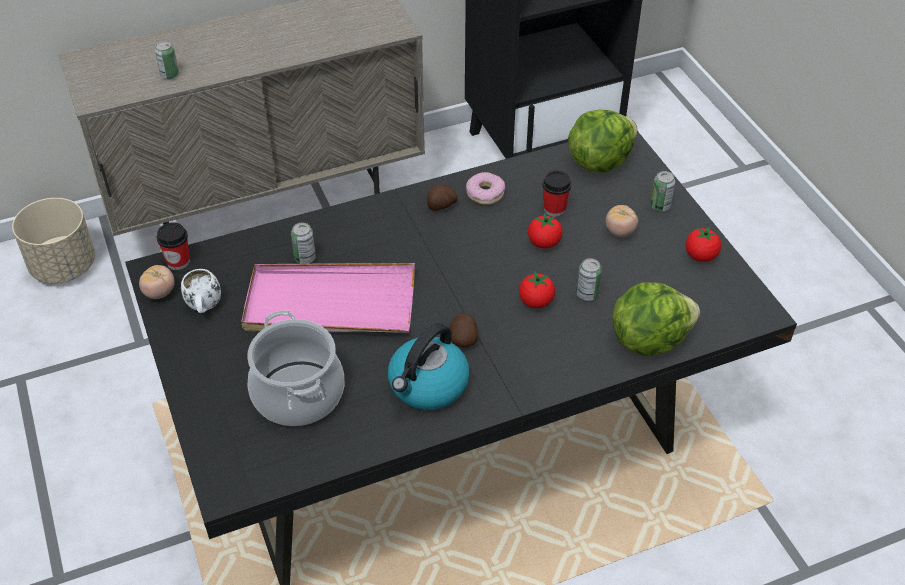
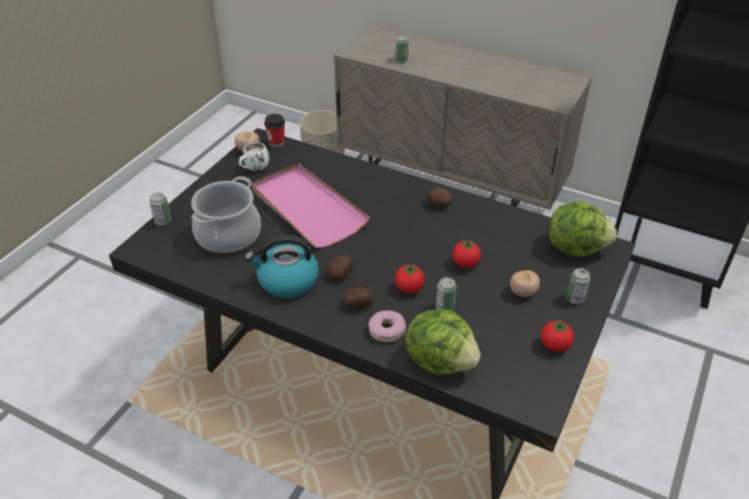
camera: 50 degrees right, 5 degrees down
(305, 258) = (331, 180): can -> can (163, 221)
(485, 193) = (474, 215): donut -> donut (387, 330)
(521, 351) = (358, 305): none -> potato
(554, 209) = (502, 251): cup -> none

